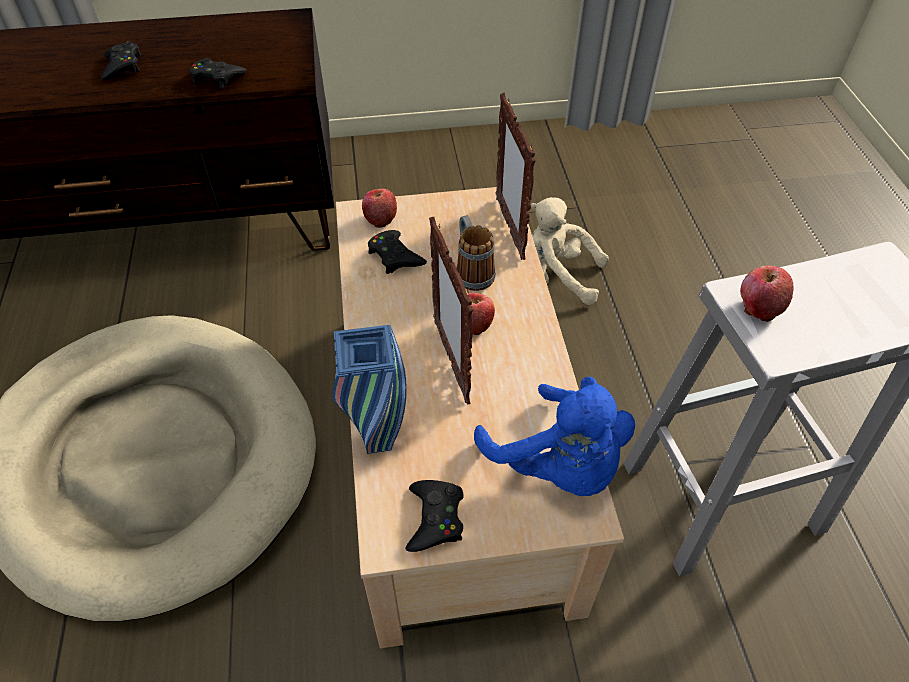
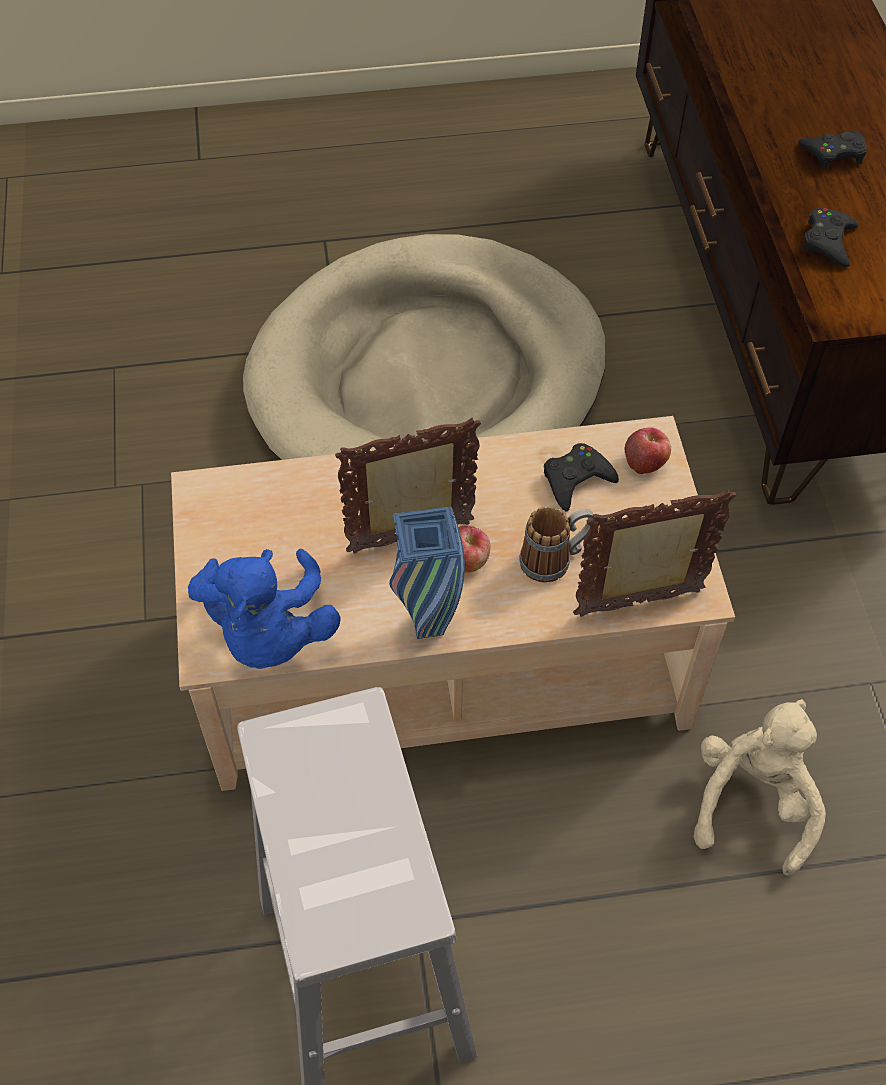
camera: 90 degrees right, 5 degrees up
(377, 441) = (309, 476): blue vase -> blue vase (428, 625)
(435, 518) = (218, 525): black game controller -> none
(558, 465) = (268, 633): blue plush toy -> blue plush toy turned 60 degrees counterclockwise
(759, 306) = (338, 735): apple -> none

